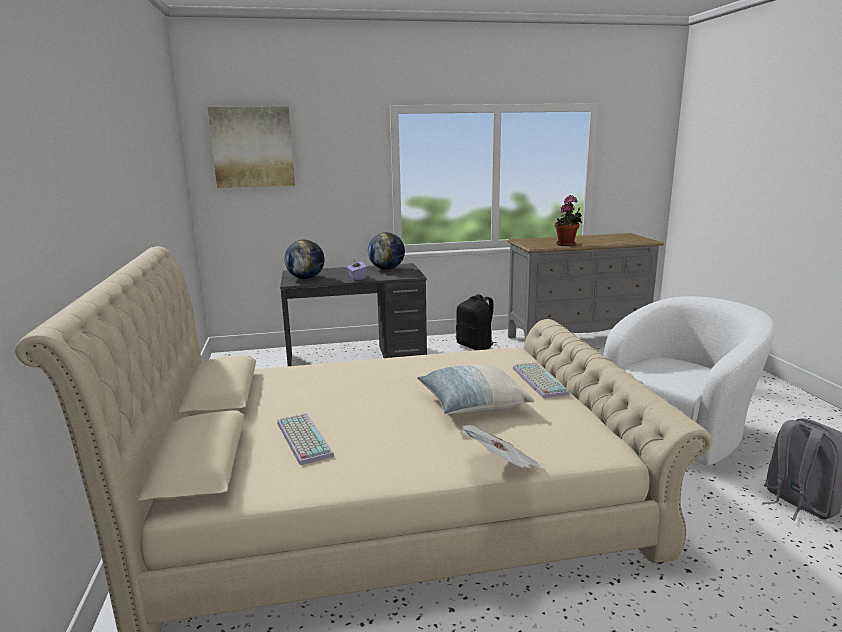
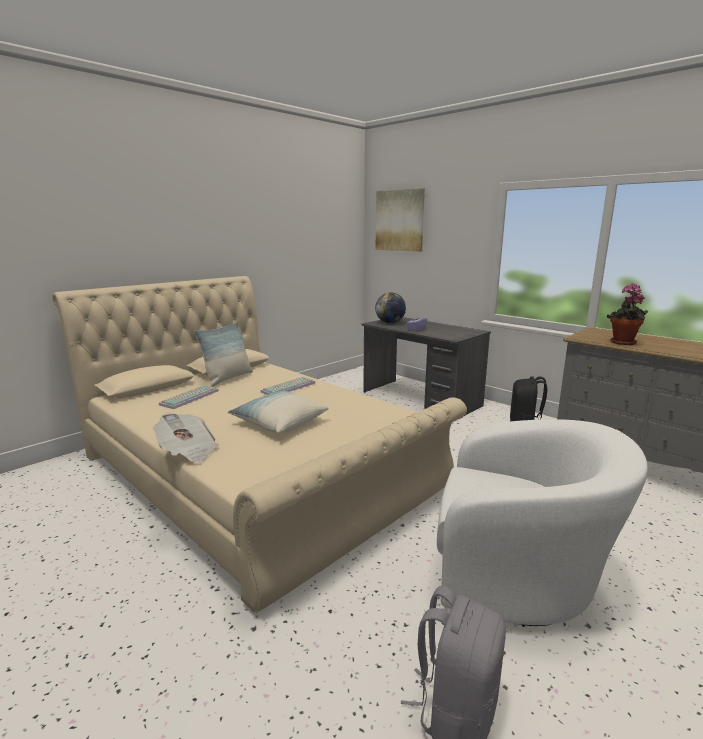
camera: 55 degrees right, 0 degrees up
(265, 403) = (228, 378): none -> pillow
(387, 269) = (456, 330): globe -> none
(537, 380) = (351, 433): keyboard -> keyboard (288, 387)

